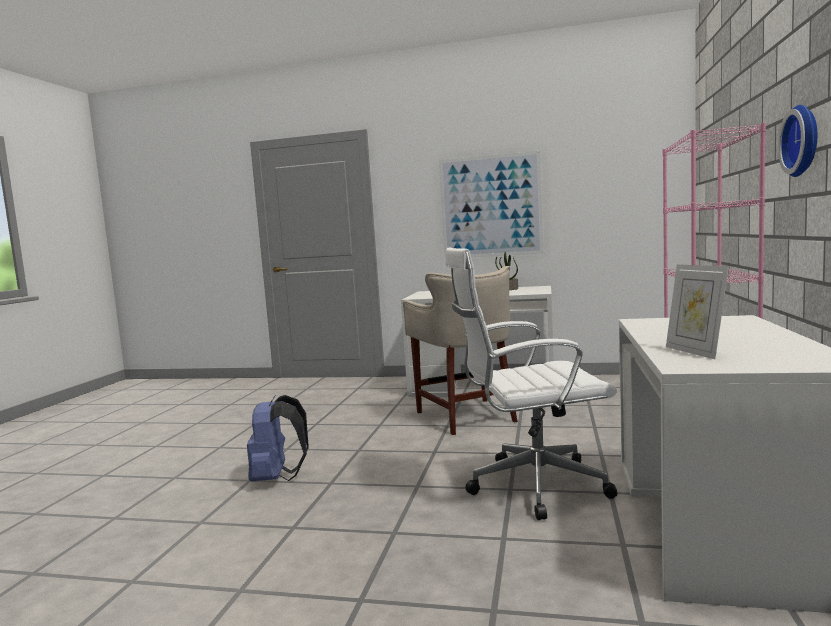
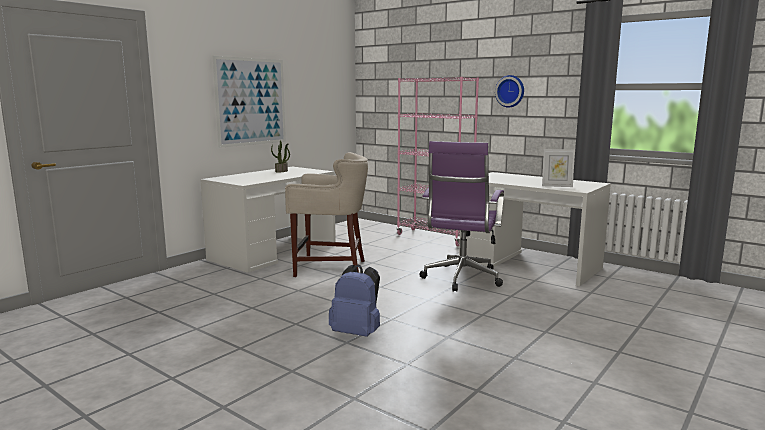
camera: 65 degrees left, 5 degrees up
(531, 486) = (461, 279): white office chair -> purple office chair

